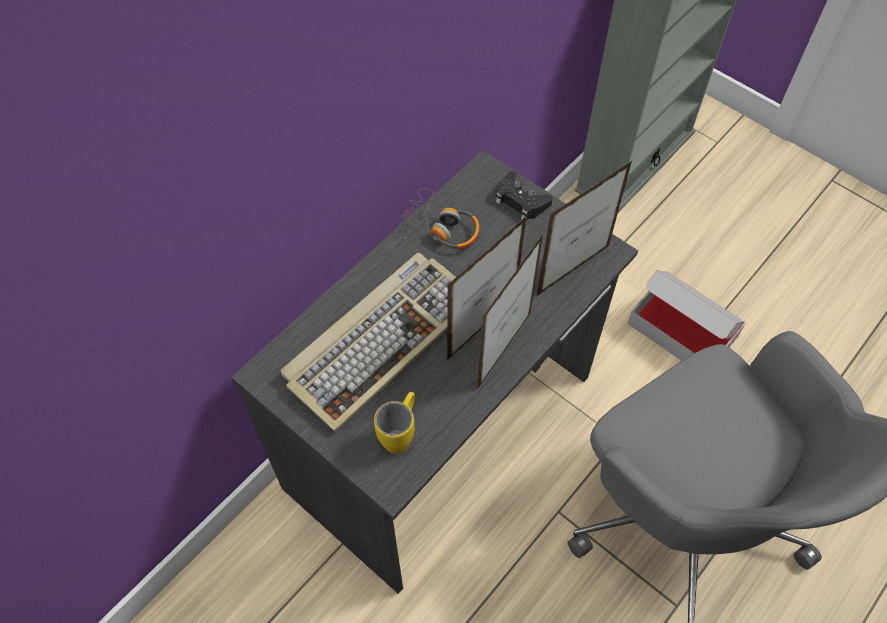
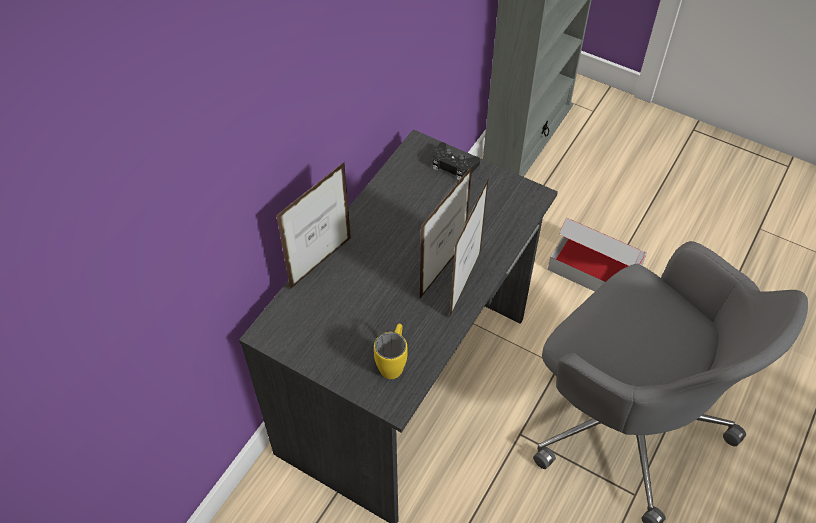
camera: 10 degrees left, 5 degrees down
(381, 339) = (360, 290): keyboard -> none
(440, 228) = (391, 196): headphones -> none
(573, 270) = (508, 214): picture frame -> picture frame (321, 263)

